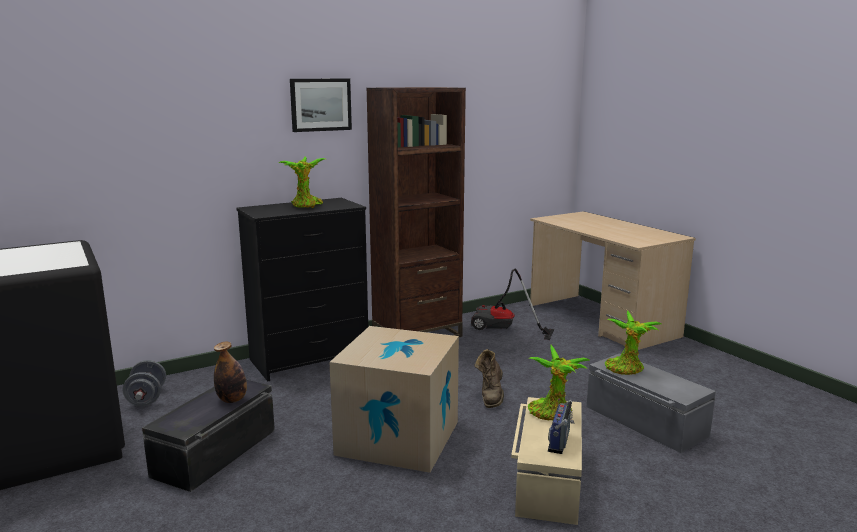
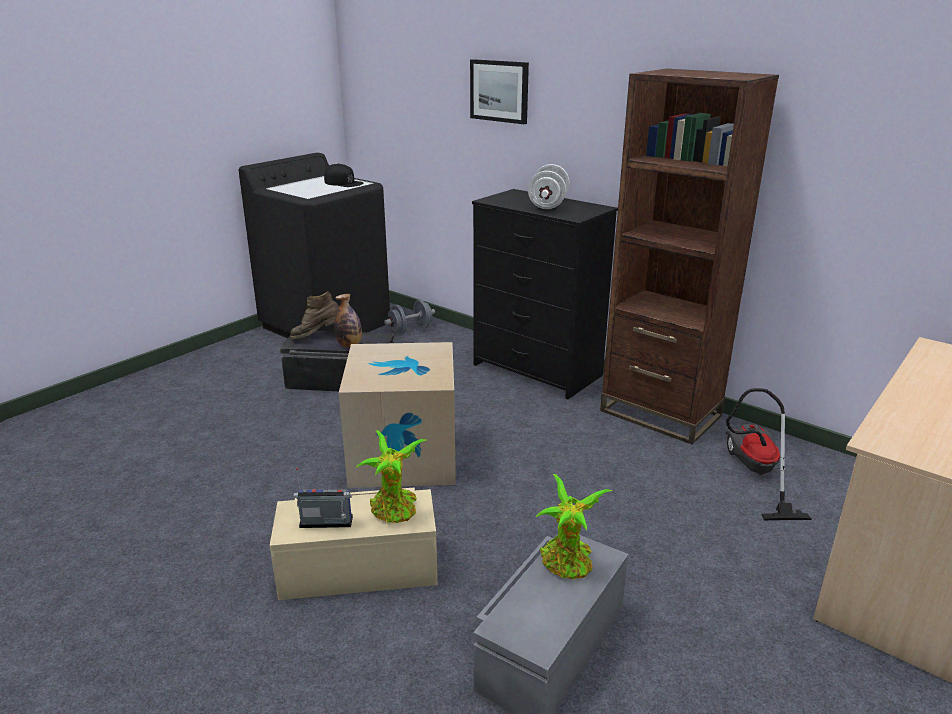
camera: 70 degrees right, 10 degrees up
(47, 249) = (343, 183): none -> black cap
(306, 206) = (548, 204): potted plant -> white dumbbell
(320, 104) = (611, 86): picture -> picture (499, 91)
(491, 397) = (531, 497): brown boot -> brown boot (318, 337)

